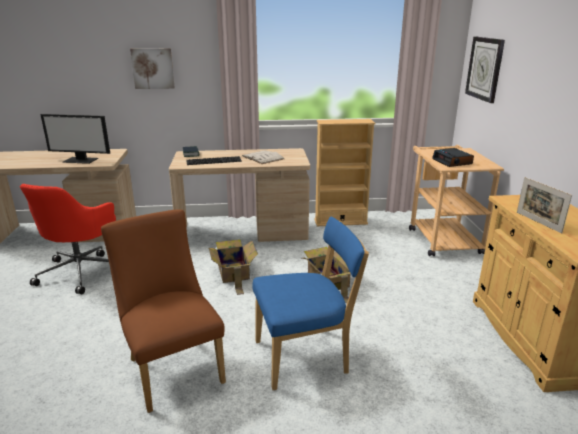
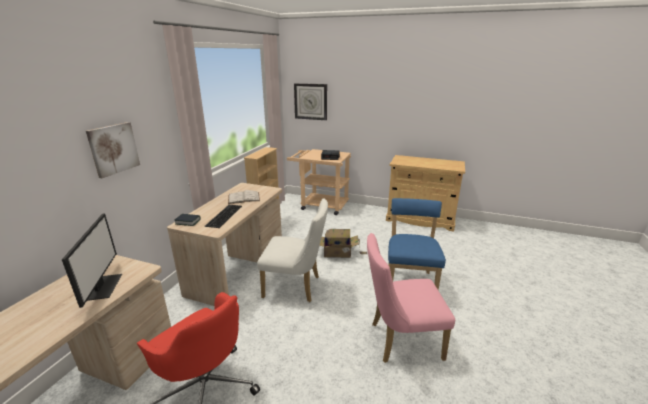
camera: 65 degrees left, 0 degrees up
(81, 160) = (102, 287): monitor -> monitor turned 45 degrees counterclockwise
(173, 367) = (400, 341): brown chair -> pink chair
(233, 273) = (296, 287): cardboard box -> white chair
(538, 222) = (425, 165): picture frame -> none

